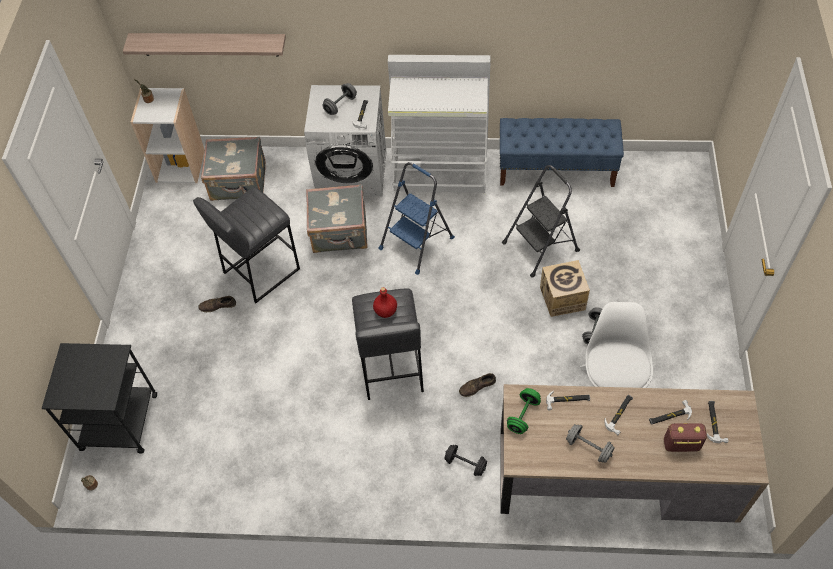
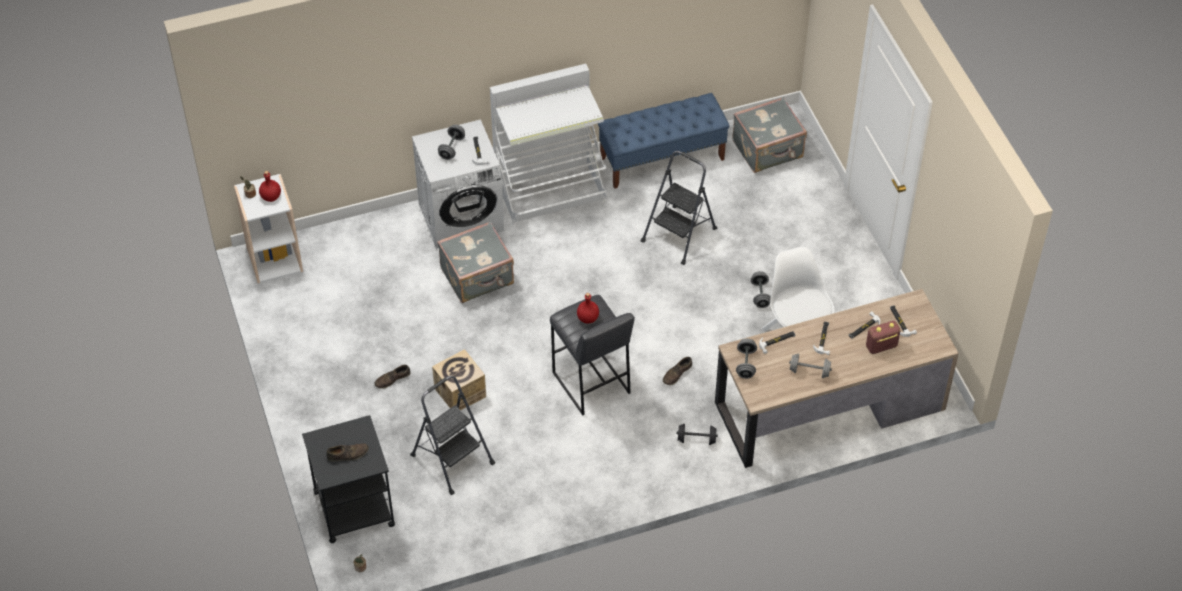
camera: 25 degrees left, 5 degrees down
(87, 379) = (347, 454): none -> brown shoe
(164, 106) = (270, 197): none -> red bottle
(209, 44) = (310, 121): shelf -> none
(229, 400) = (451, 456): none -> black step ladder
(239, 183) = (347, 259): grey suitcase -> grey suitcase (768, 150)
(260, 271) = (417, 336): grey stool -> none
(418, 241) = (559, 263): blue step ladder -> none
(523, 415) = (746, 364): green dumbbell -> grey dumbbell
(562, 298) = (720, 275): cardboard box -> cardboard box (460, 392)

